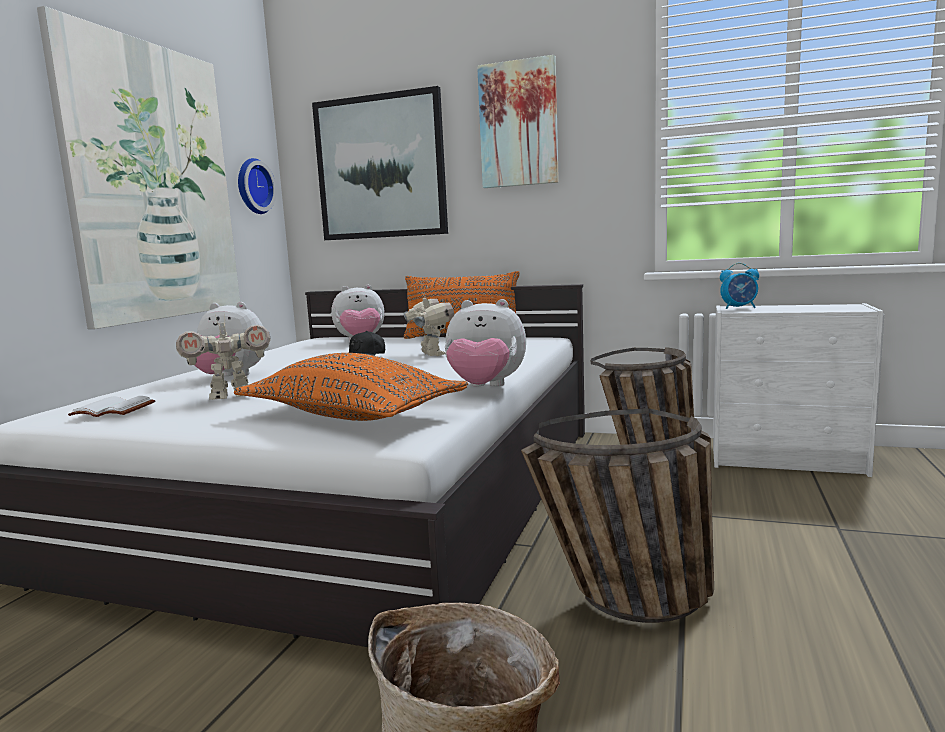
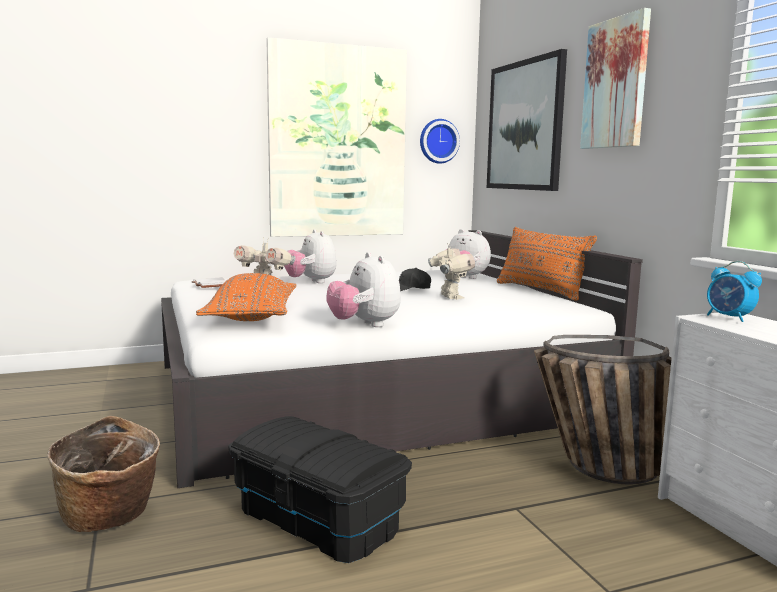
camera: 50 degrees right, 0 degrees up
(431, 354) = (450, 297): toy robot -> toy robot turned 45 degrees counterclockwise
(625, 604) = (319, 518): basket -> black storage box

